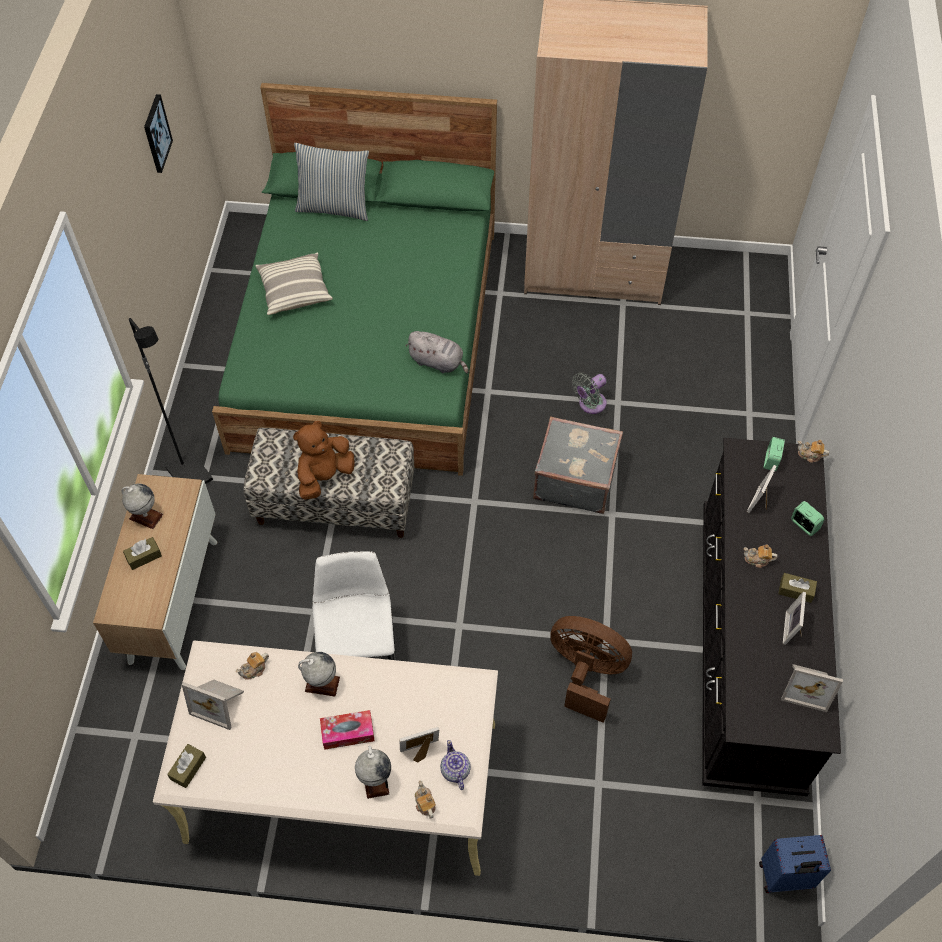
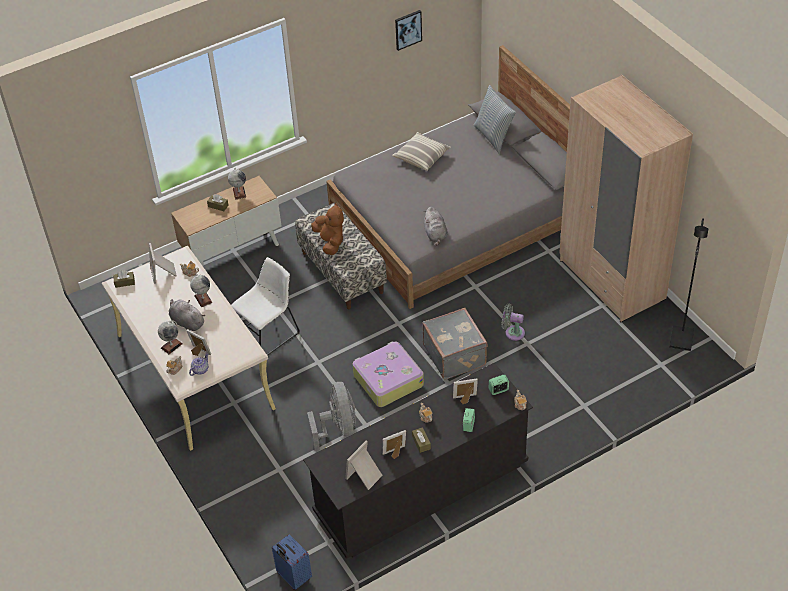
camera: 55 degrees right, 10 degrees down
(191, 474) = (306, 211): black floor lamp -> black floor lamp (682, 340)
(324, 476) = (330, 242): brown plush toy -> brown plush toy turned 60 degrees clockwise
(348, 732) = (186, 322): tissue box -> grey plush toy
(369, 337) = (458, 219): green bed -> grey bed
(554, 571) = (387, 380): none -> suitcase
(586, 673) = (338, 428): brown fan -> grey fan
(807, 686) = (365, 476): picture frame -> picture frame turned 60 degrees clockwise

